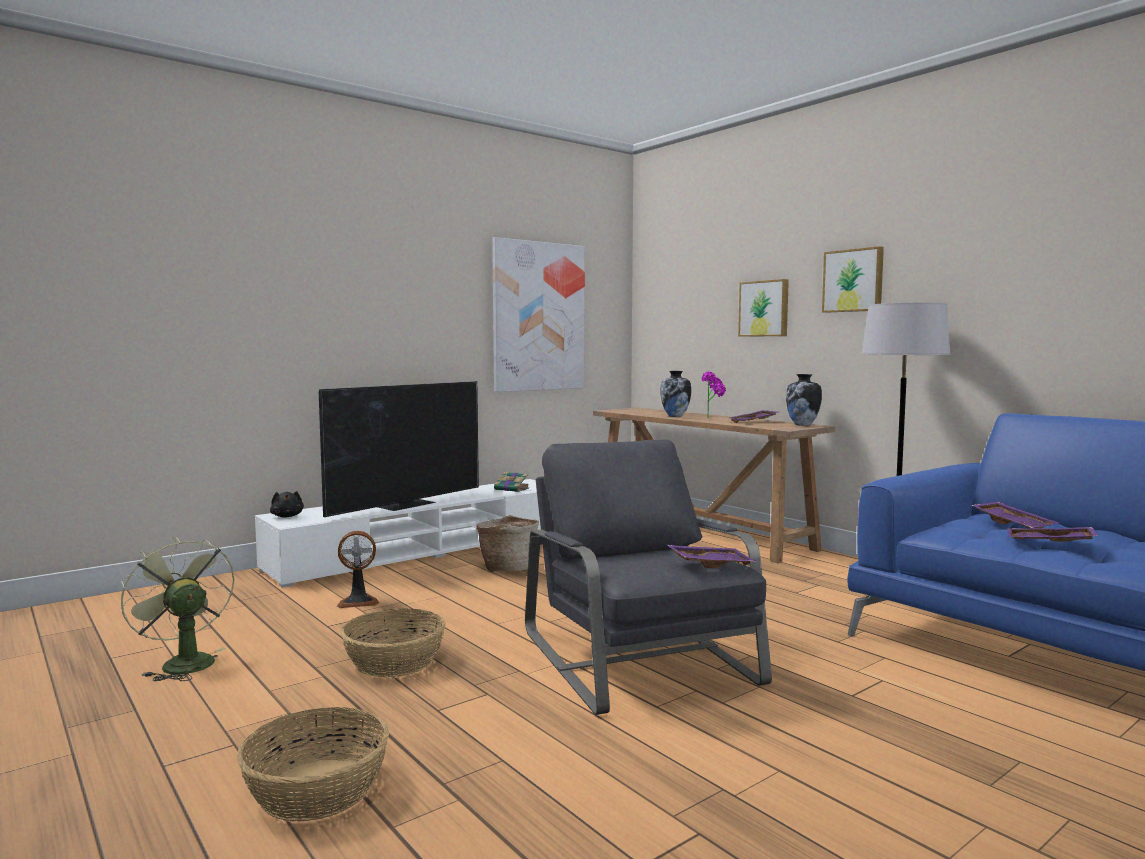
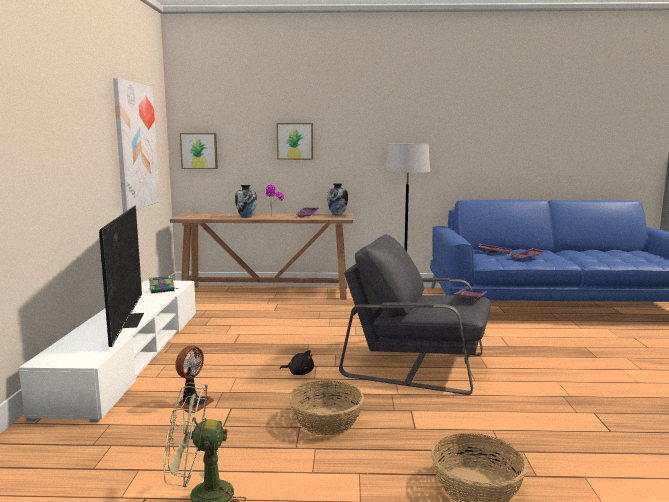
camera: 50 degrees left, 5 degrees up
(287, 516) = (60, 358): black plush toy -> black plush toy (299, 373)
(508, 568) = (225, 347): basket -> none
(853, 280) = (358, 127): picture -> picture (199, 150)

